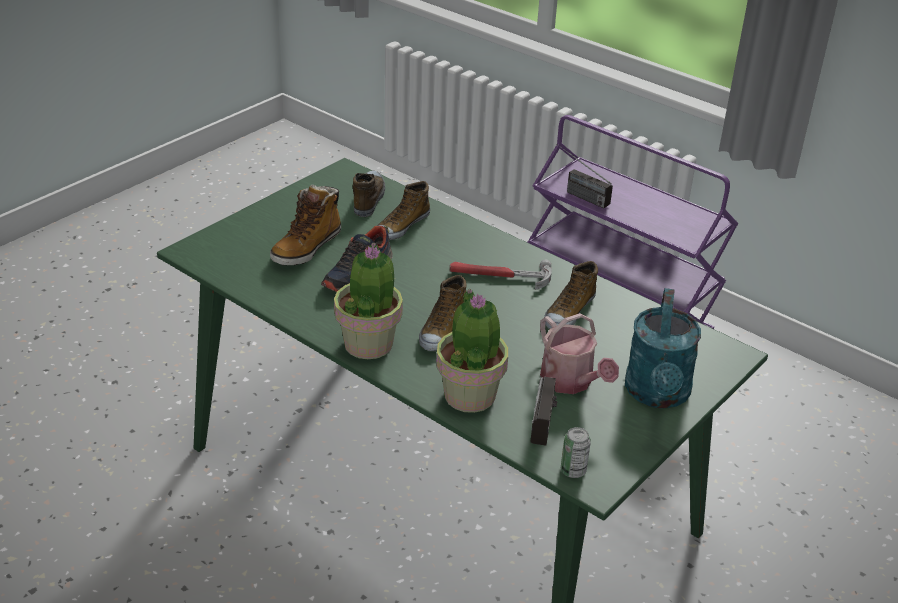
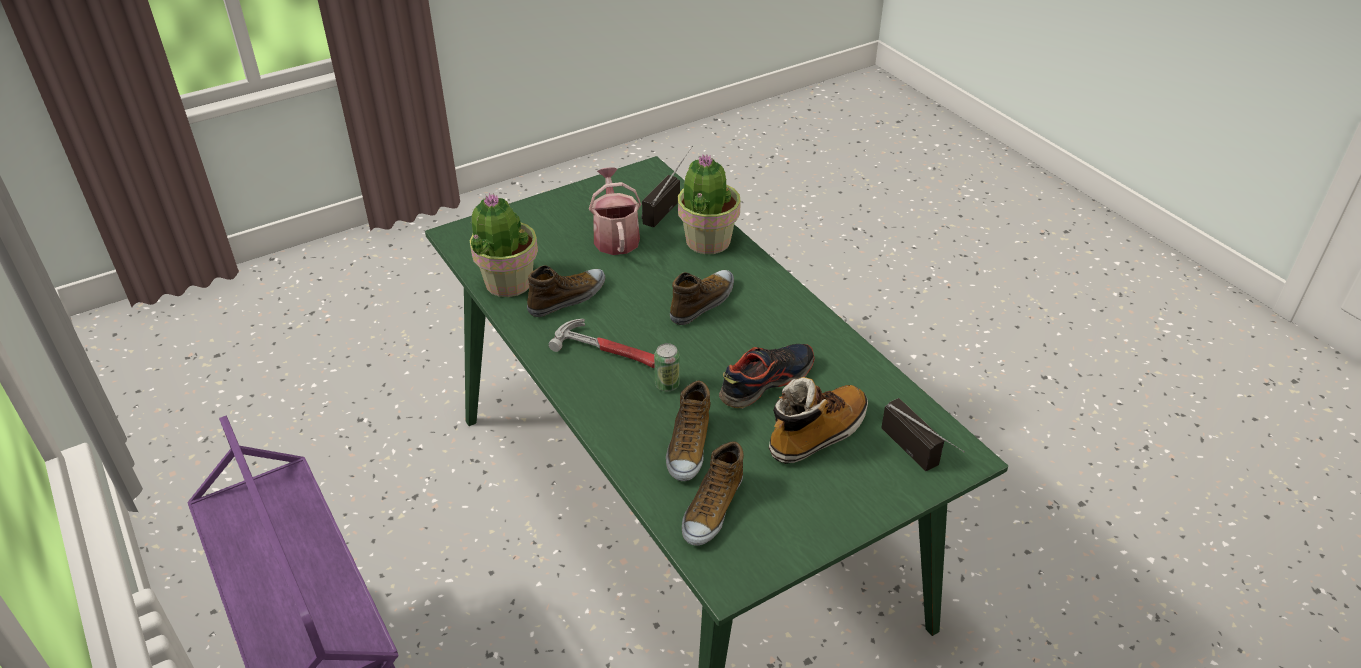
camera: 160 degrees left, 5 degrees up
(369, 343) = (779, 301): potted plant -> potted plant (507, 283)
(401, 226) = (688, 446): shoe -> shoe turned 135 degrees clockwise
(573, 471) = (660, 180): can -> can (667, 384)
(577, 194) = (350, 608): radio -> radio (923, 457)
(658, 395) = (552, 215): turquoise watering can -> none

